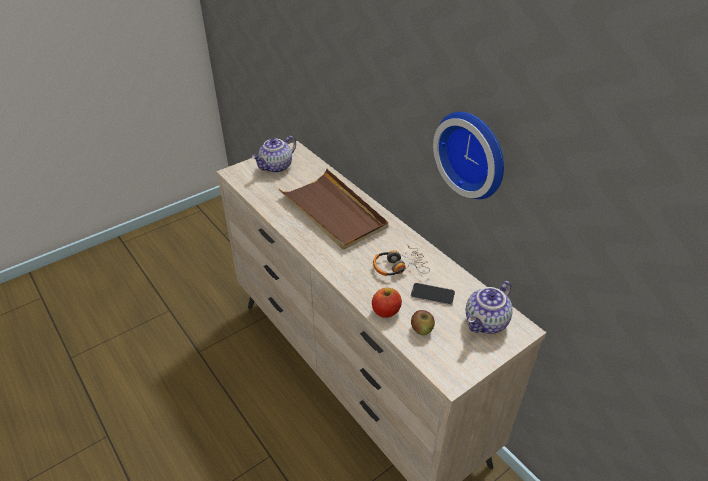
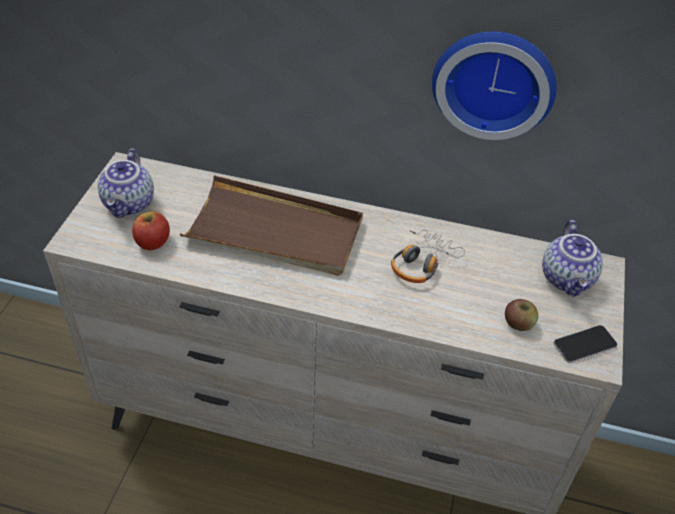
camera: 40 degrees left, 5 degrees up
(386, 311) = (463, 324): apple -> apple (152, 242)
(432, 294) = (488, 277): phone -> phone (585, 344)

